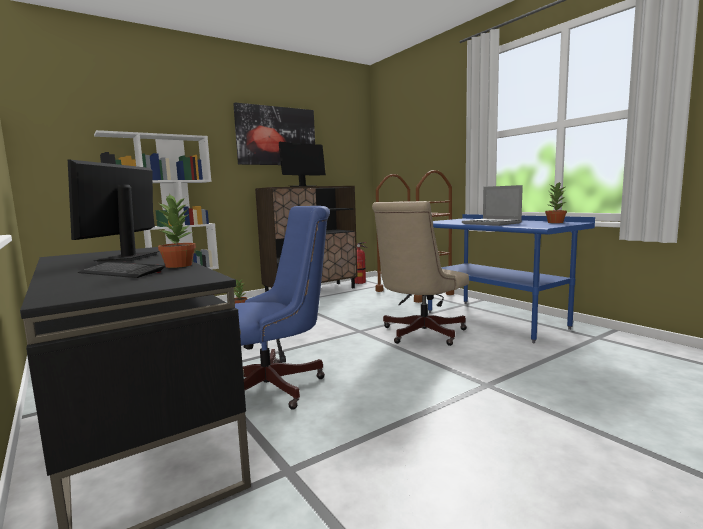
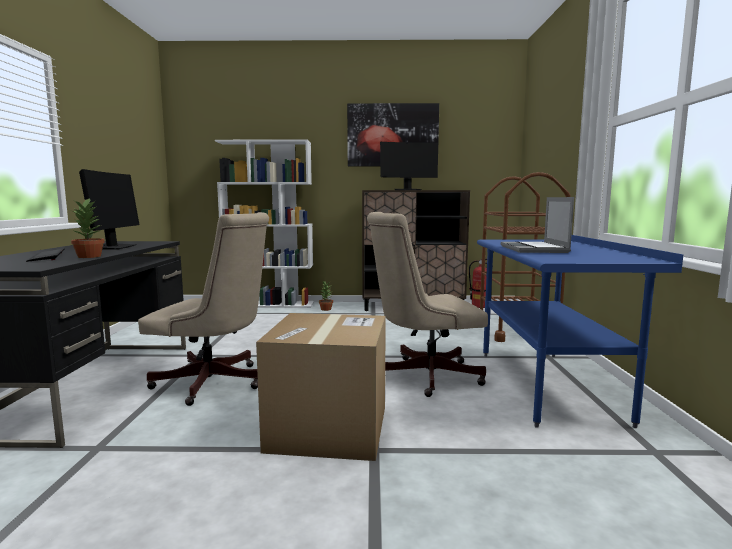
camera: 35 degrees right, 0 degrees up
(128, 258) = (113, 247): monitor -> monitor turned 135 degrees clockwise
(276, 386) = (215, 383): blue office chair -> beige office chair
(434, 384) = (328, 428): none -> cardboard box
(555, 222) = (621, 257): potted plant -> none

